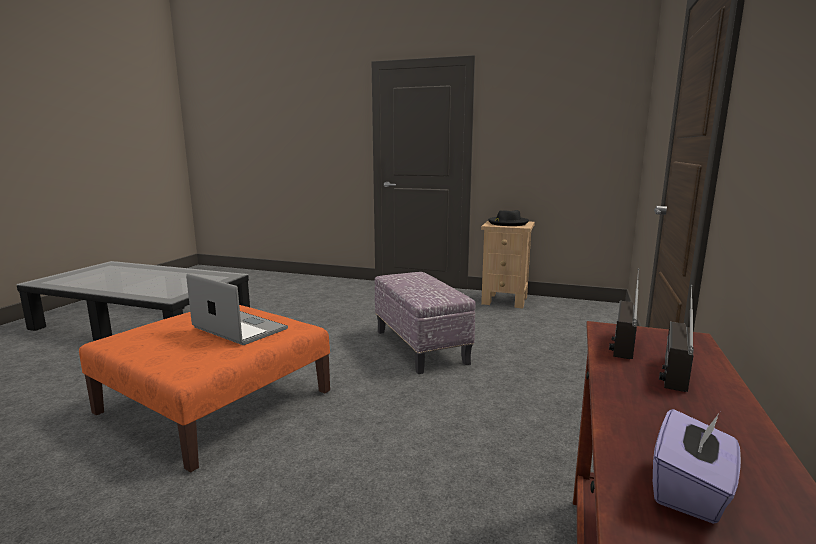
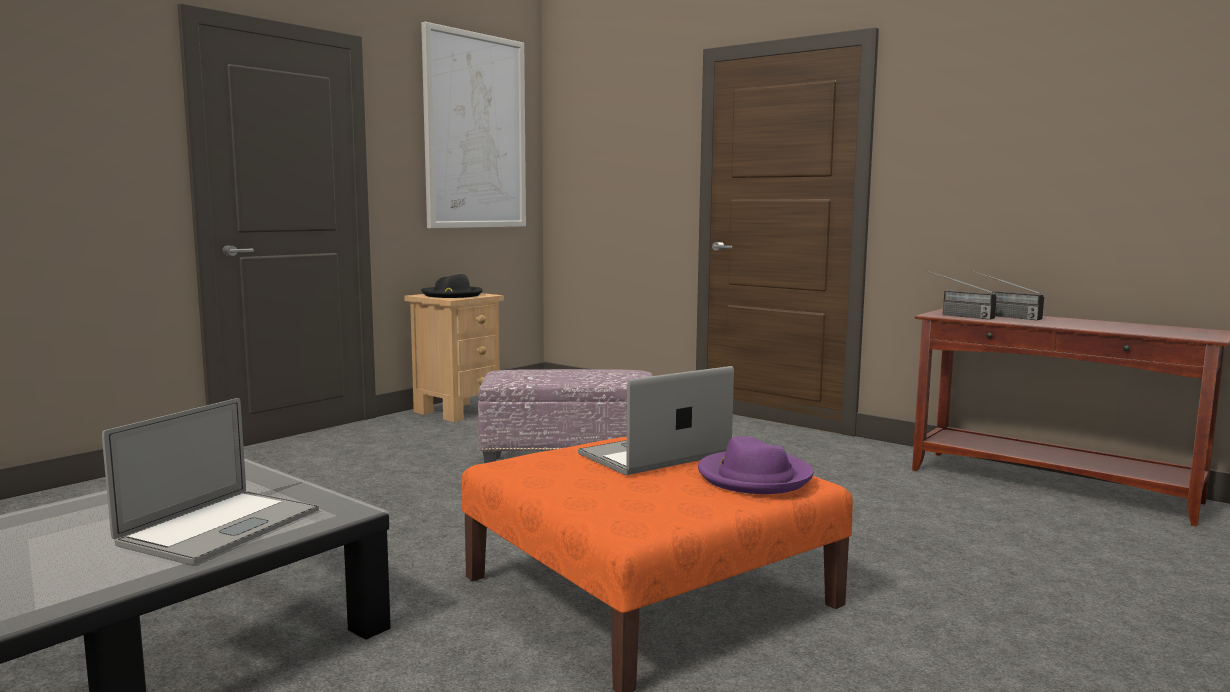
camera: 70 degrees left, 5 degrees down
(155, 288) = (220, 527): none -> laptop
(188, 356) = (754, 477): none -> purple hat
(568, 107) = (475, 132): none -> picture
(691, 490) = (1145, 329): purple tissue box -> none

